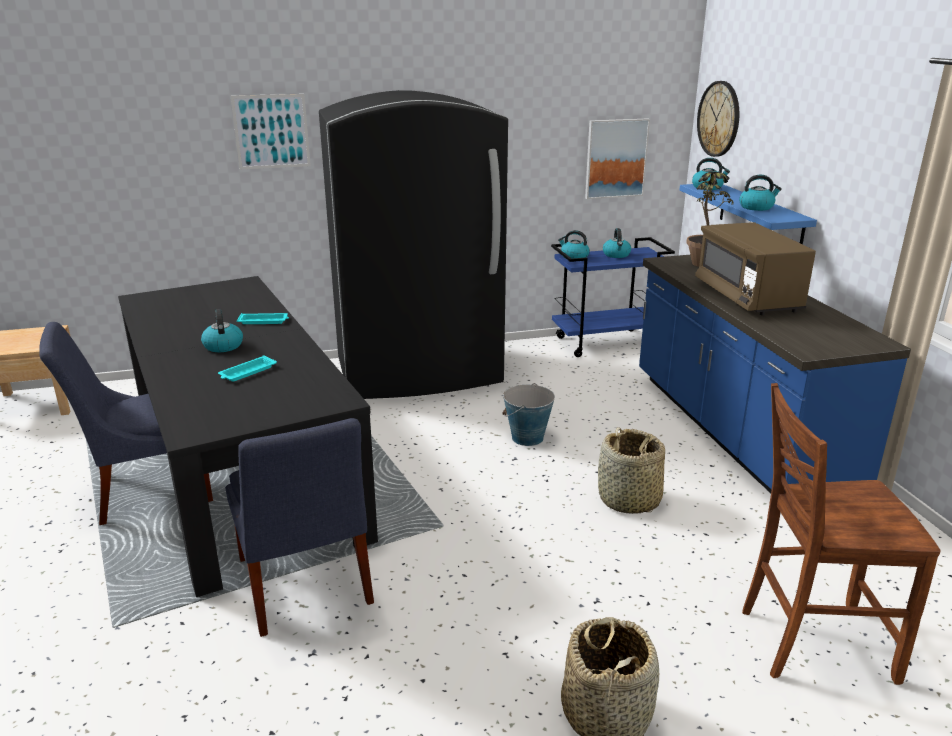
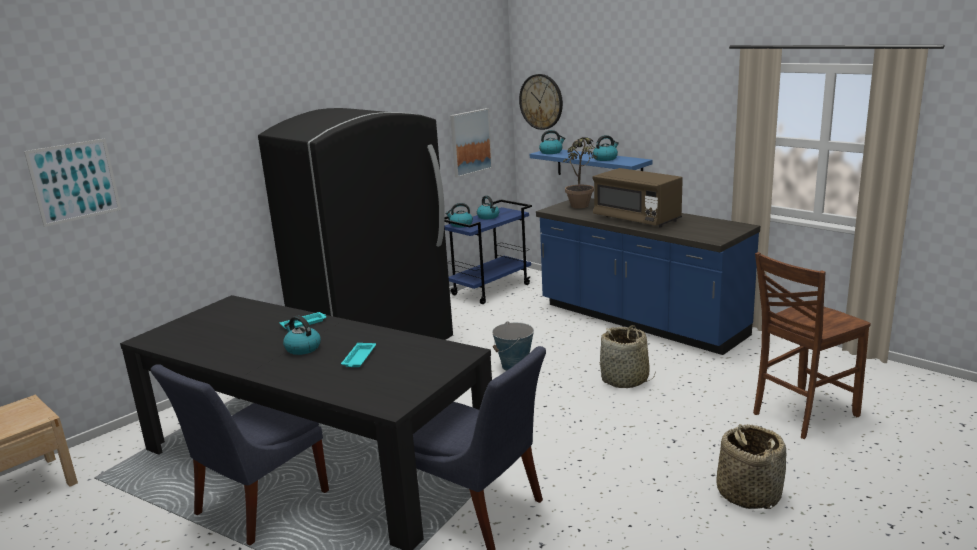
camera: 30 degrees left, 5 degrees down
(271, 131) = (217, 160): picture -> picture (74, 181)

